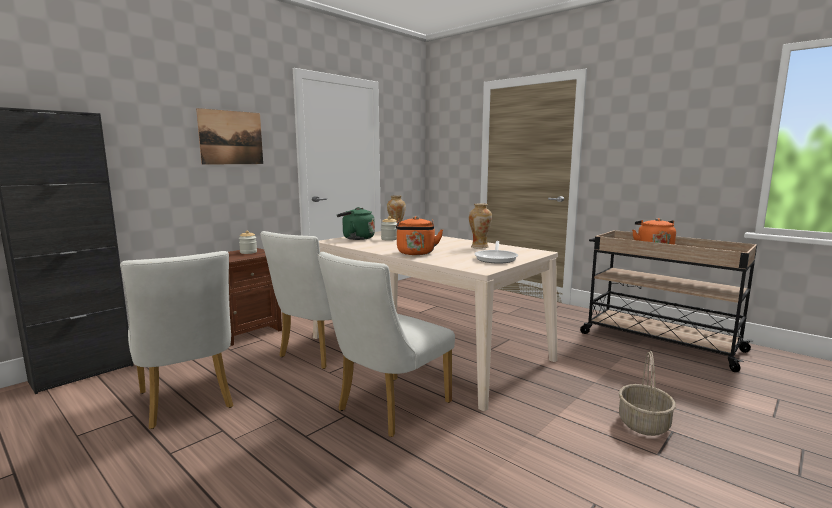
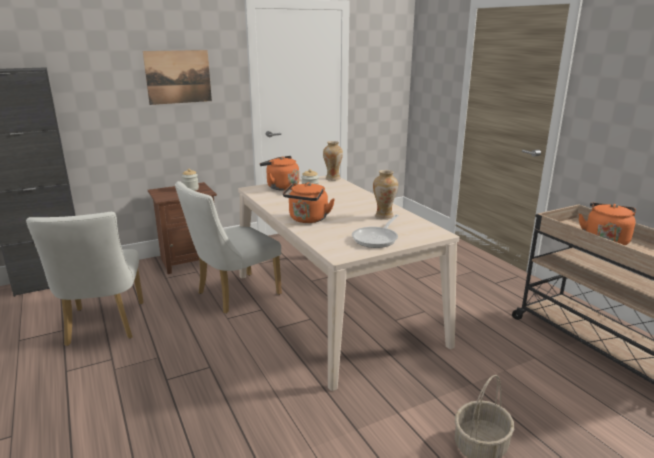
camera: 20 degrees right, 10 degrees up
(356, 238) = (281, 187): green kettle -> orange kettle
(388, 409) = (248, 368): white chair -> none

